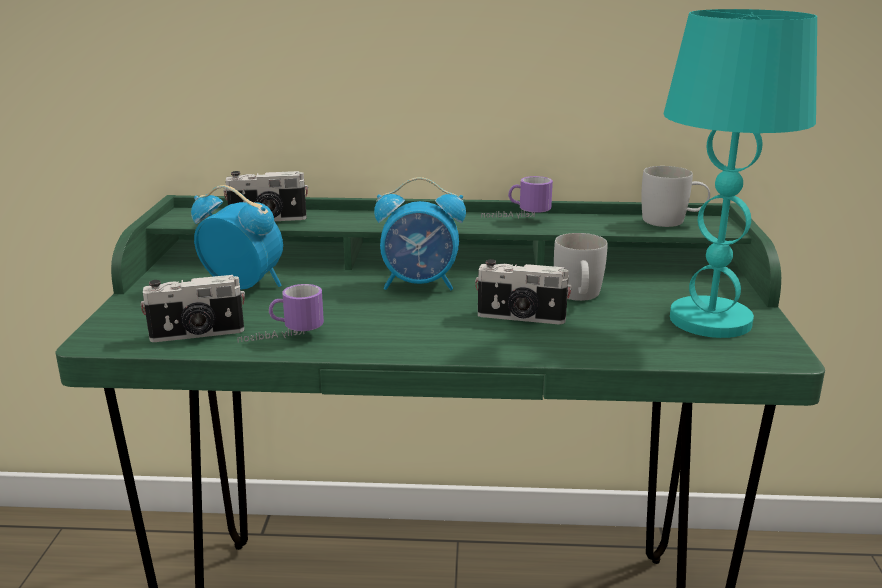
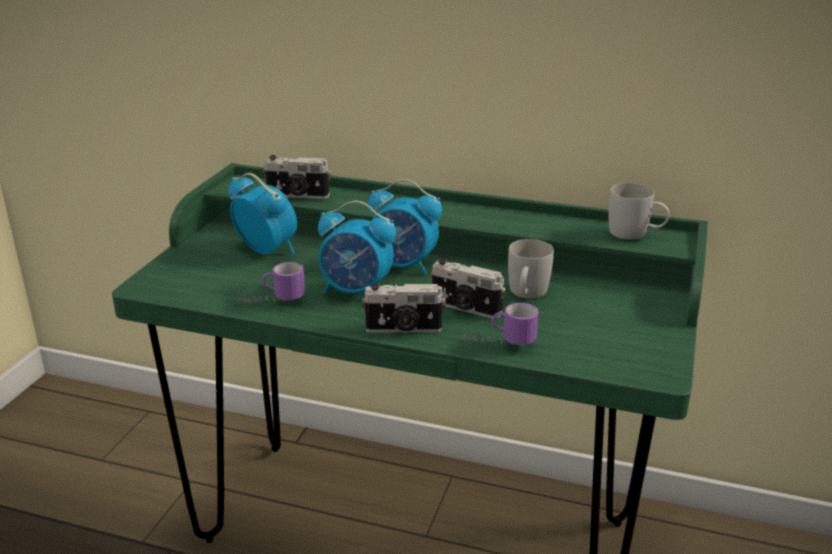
camera: 15 degrees right, 5 degrees up
(197, 334) = (213, 291): camera -> camera (403, 329)
(381, 315) = (356, 291): none -> alarm clock
(515, 218) = (500, 215): mug -> mug (499, 343)
(709, 320) = (623, 332): turquoise table lamp -> none

